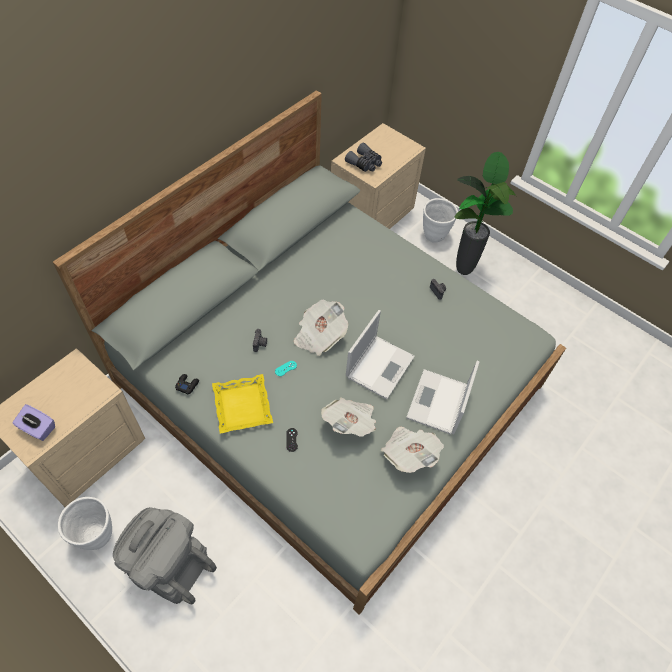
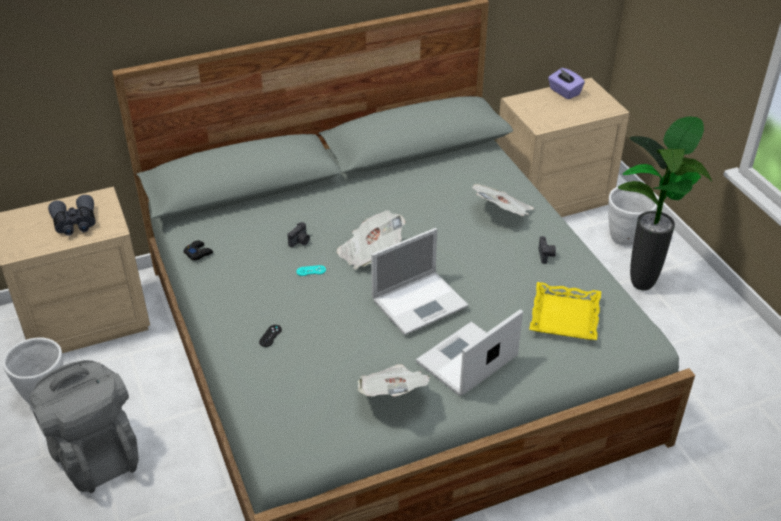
camera: 30 degrees right, 15 degrees down
(38, 428) = (32, 238): purple tissue box -> purple tissue box (564, 92)
(242, 406) = (240, 289): yellow tray -> yellow tray (564, 316)
(350, 423) = (345, 341): newspaper -> newspaper (503, 213)
(365, 163) = (540, 109): grey binoculars -> grey binoculars (75, 223)

